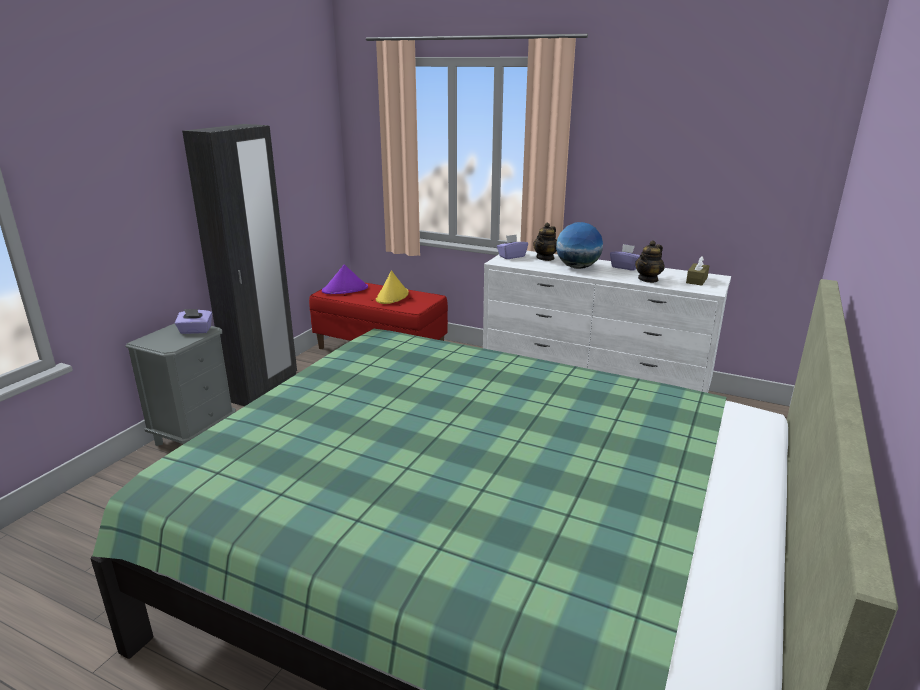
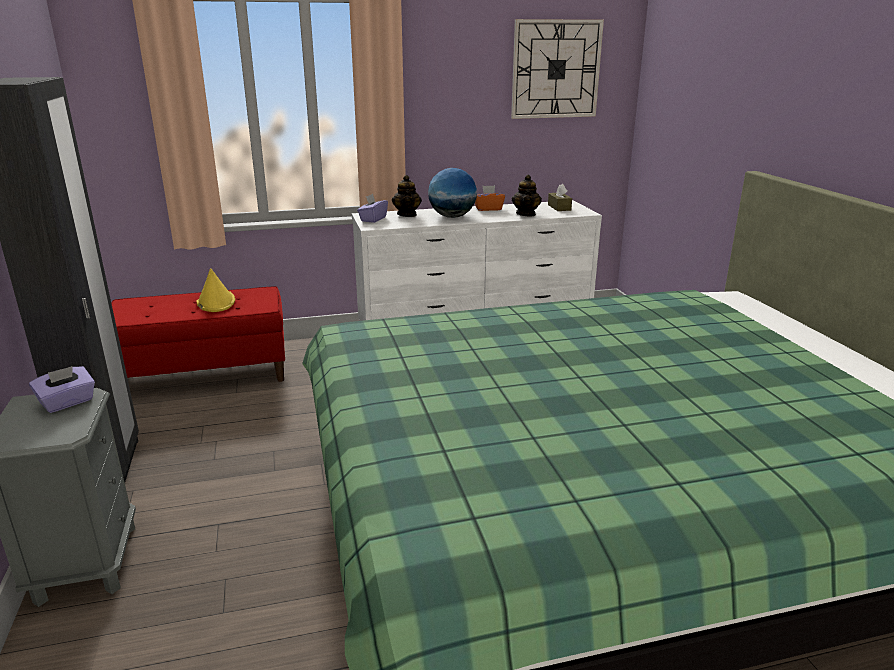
camera: 40 degrees left, 0 degrees up
(345, 289) = (139, 309): purple hat -> none
(625, 267) = (488, 209): purple tissue box -> orange tissue box
(738, 135) = (556, 69): none -> wall clock

